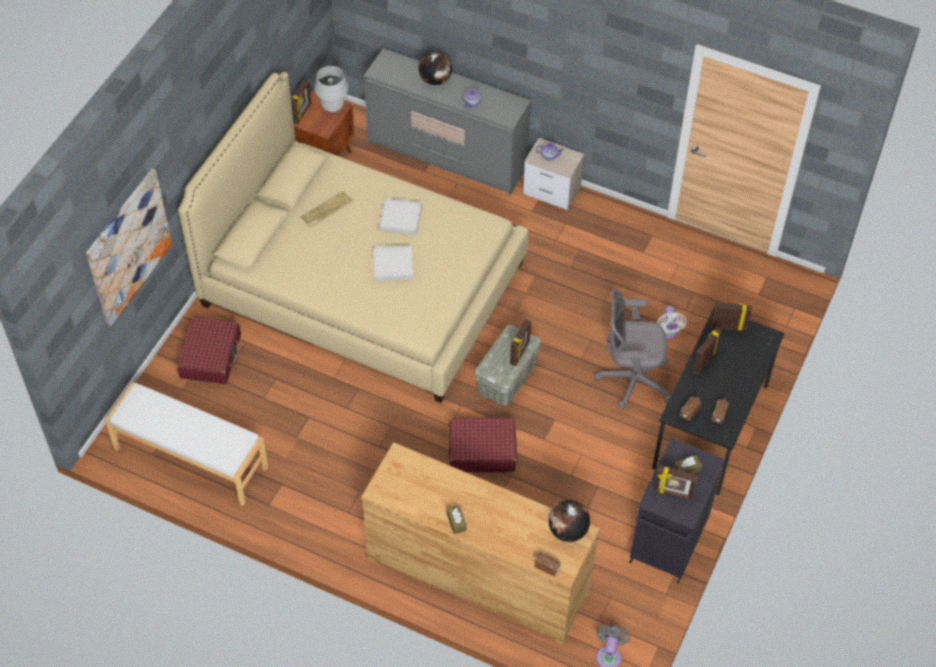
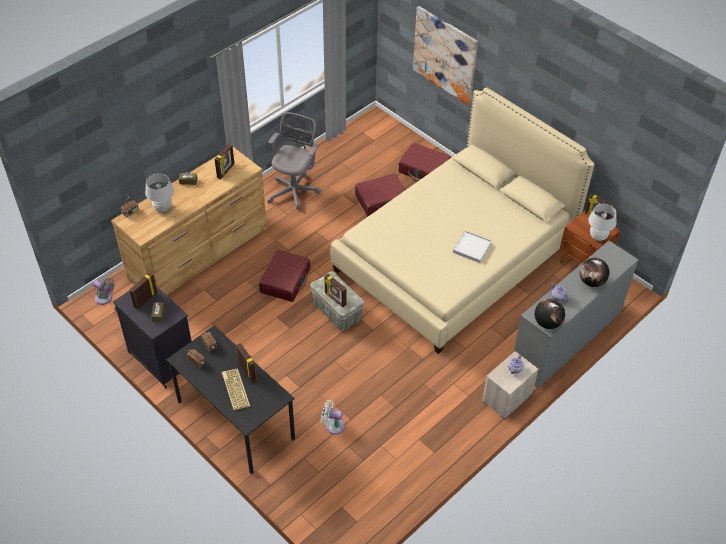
camera: 110 degrees right, 5 degrees down
(190, 459) = (351, 147): white bench -> none
(290, 388) = (381, 200): none -> red suitcase
(326, 210) = (494, 211): keyboard -> keyboard (235, 389)
(393, 264) = (428, 232): white tray -> none
(521, 531) = (162, 208): none -> white table lamp
(567, 531) = (148, 229): globe -> globe (547, 323)
(630, 380) = (301, 385): grey office chair -> grey office chair (294, 190)
(728, 327) = (270, 399): picture frame -> picture frame (226, 171)

